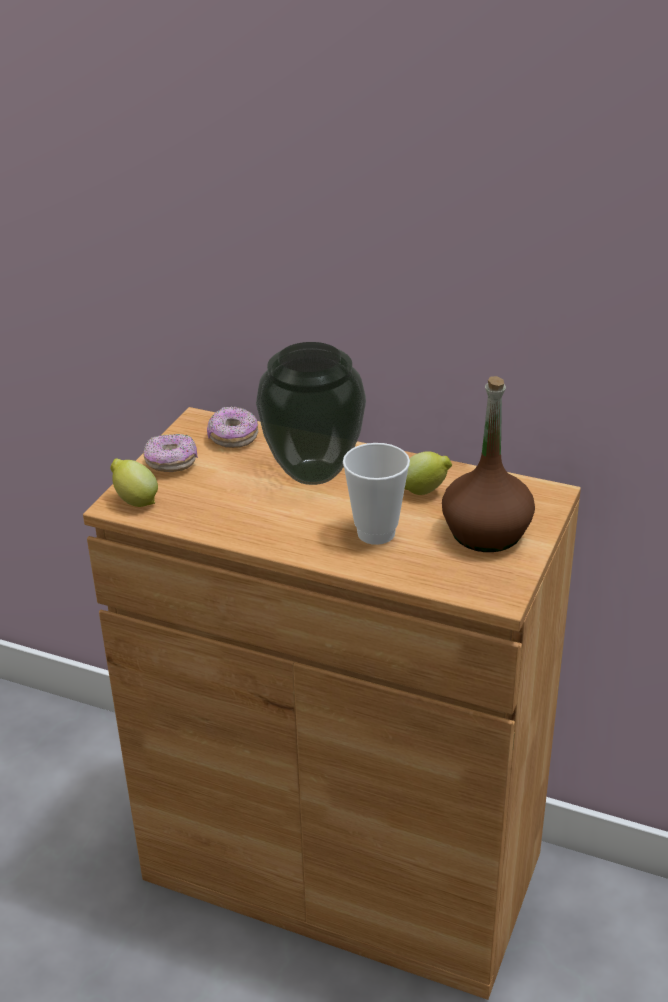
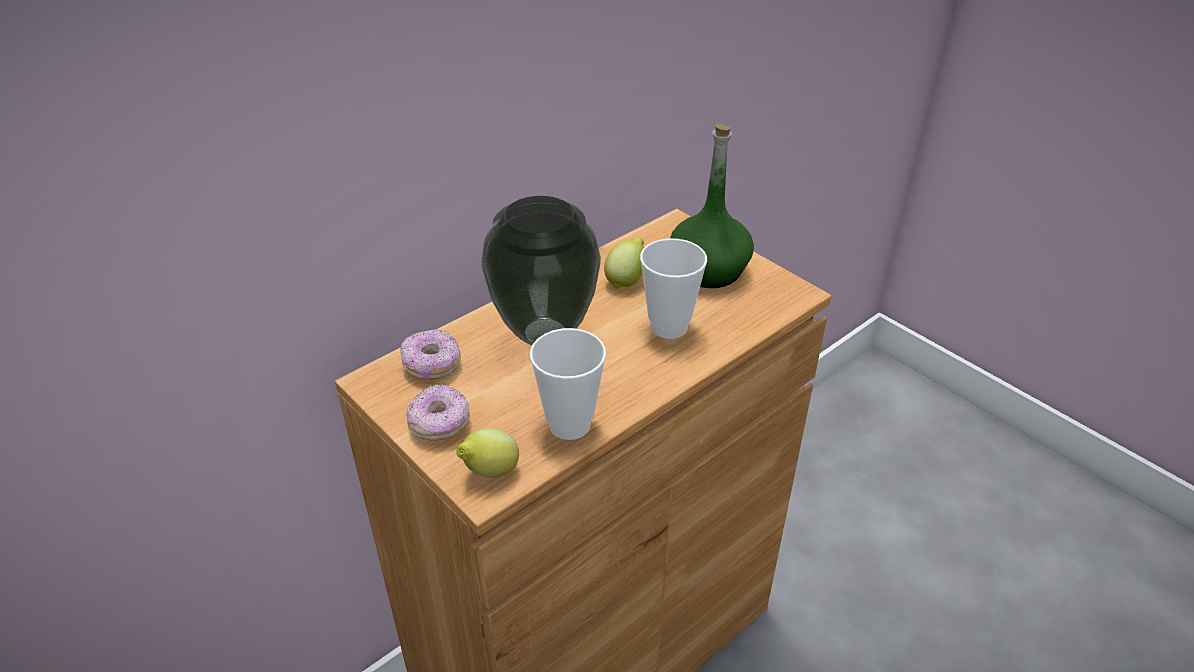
camera: 65 degrees left, 5 degrees up
(210, 519) = (569, 424): none -> cup
(487, 532) = (708, 270): brown bottle -> green bottle

